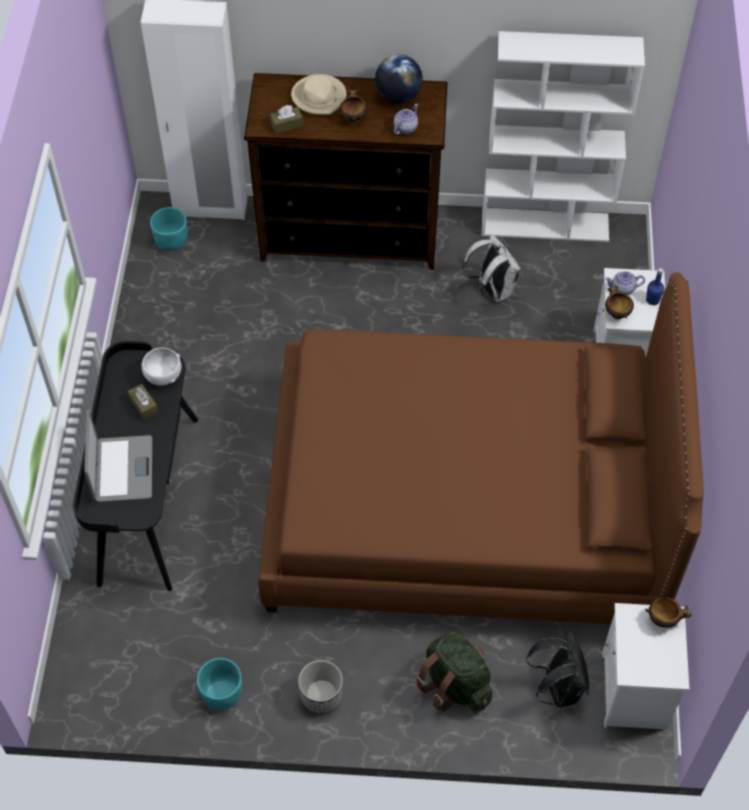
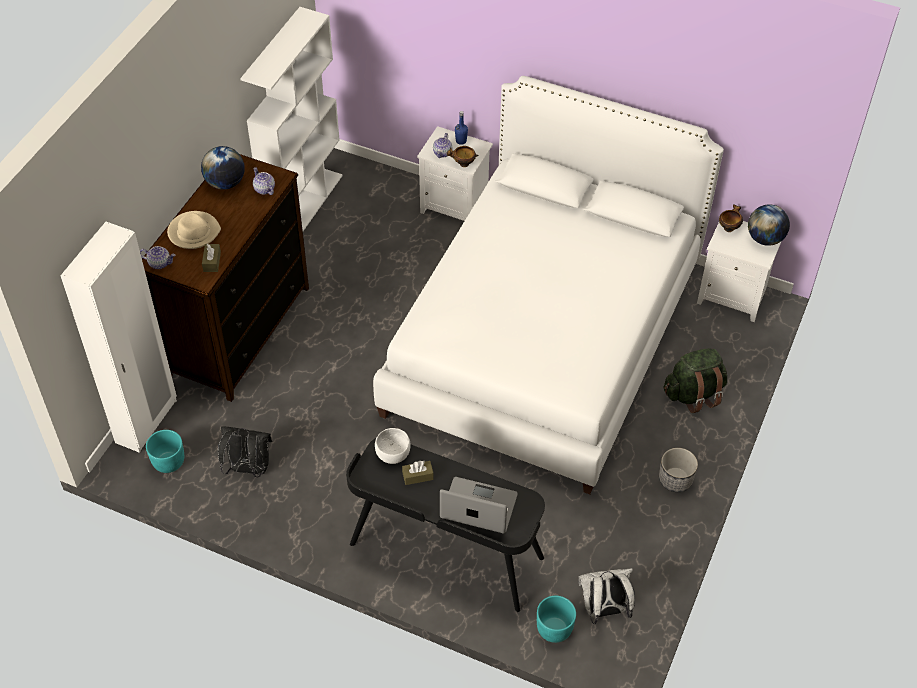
camera: 70 degrees left, 5 degrees down
(222, 693) = (652, 545): turquoise planter -> turquoise planter (554, 629)
(267, 88) = (160, 263): none -> teapot
(353, 118) = (232, 218): bowl -> none
(467, 504) = (544, 339): brown bed -> white bed
(492, 290) = (350, 258): white backpack -> white backpack (604, 610)
(558, 687) = (715, 336): black backpack -> black backpack (248, 469)
(666, 667) = (765, 239): none -> globe

